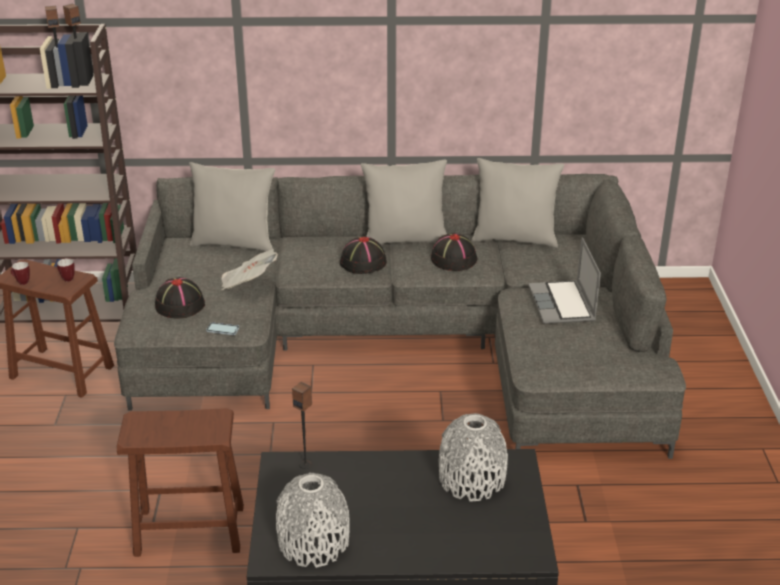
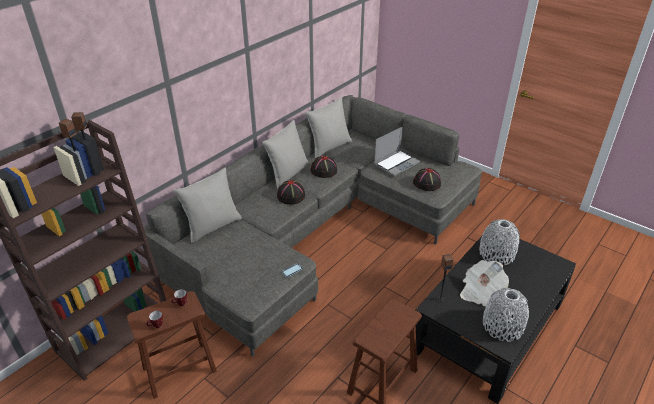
camera: 50 degrees left, 5 degrees up
(179, 304) = (247, 275): black hat -> black hat (426, 183)
(248, 283) = (259, 241): newspaper -> newspaper (480, 291)
(562, 305) = (396, 163): laptop -> laptop turned 75 degrees counterclockwise

